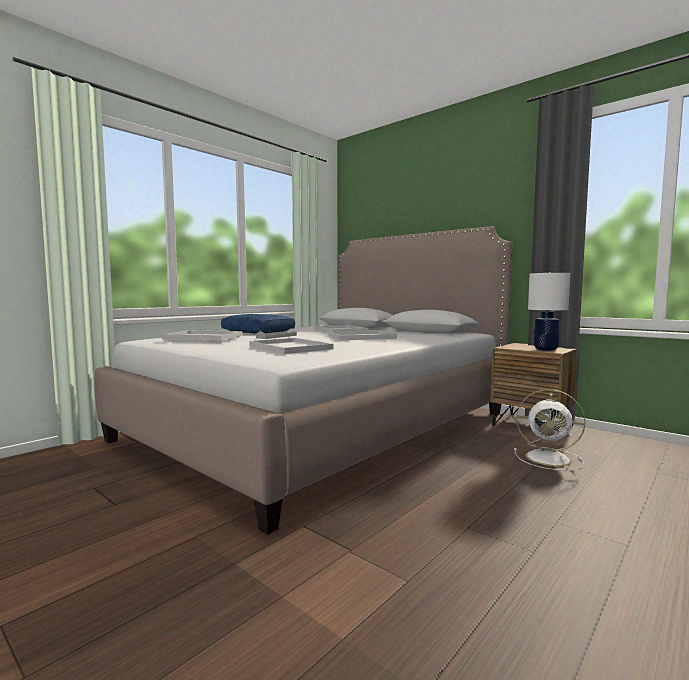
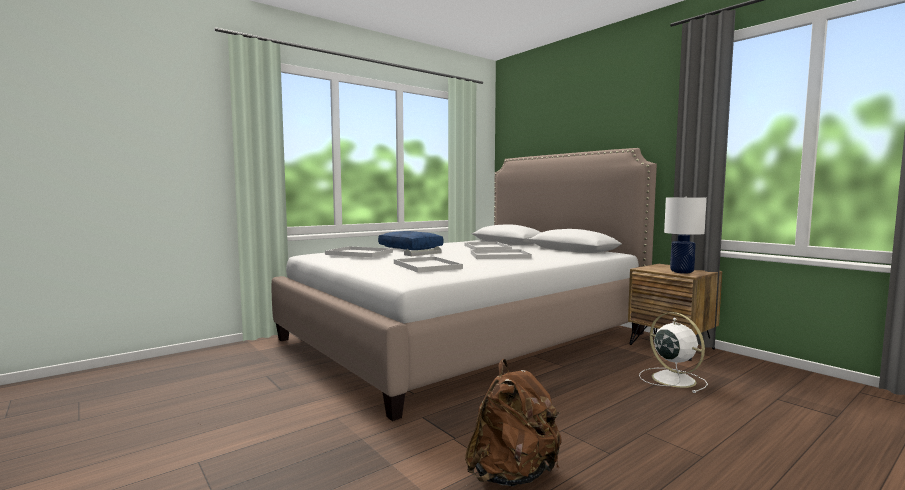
camera: 10 degrees right, 0 degrees up
(437, 593) = (513, 474): none -> brown backpack
(550, 458) = (671, 379): white fan -> white fan turned 150 degrees counterclockwise

